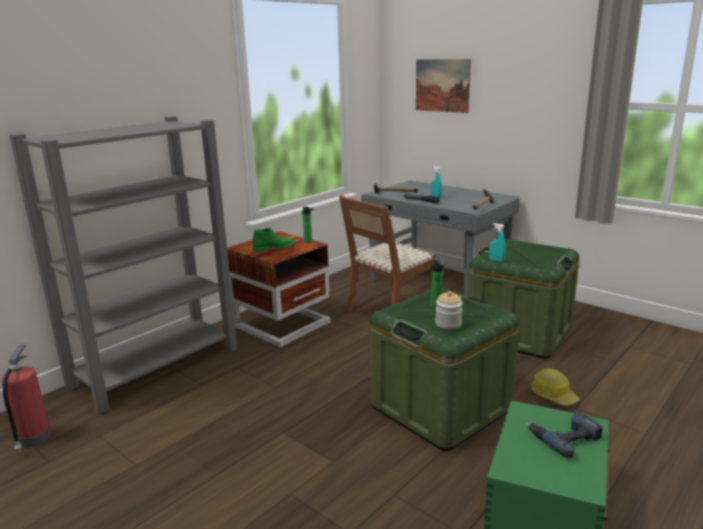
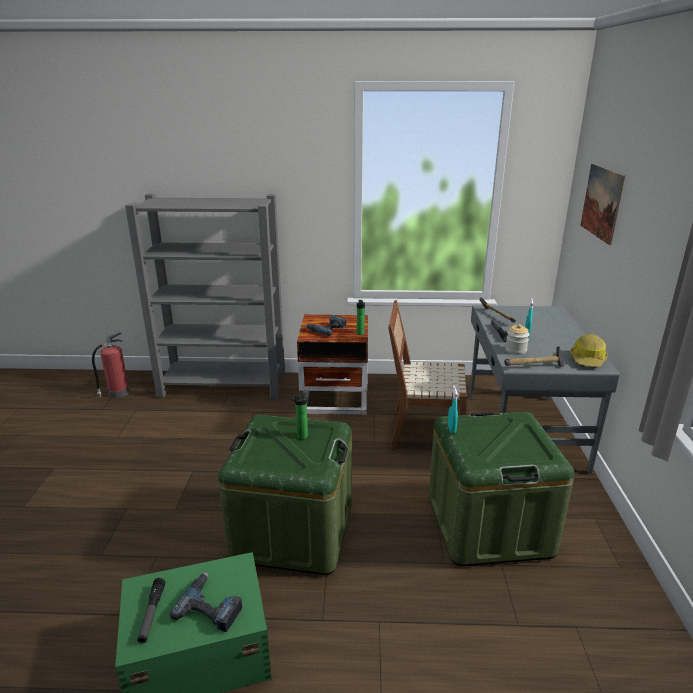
camera: 50 degrees right, 5 degrees up
(274, 248) = (326, 328): green boot -> power drill
(448, 324) = (266, 454): jar -> jar (515, 350)
(550, 470) = (152, 613): none -> flashlight
(553, 395) = (386, 596): hard hat -> hard hat (588, 360)

